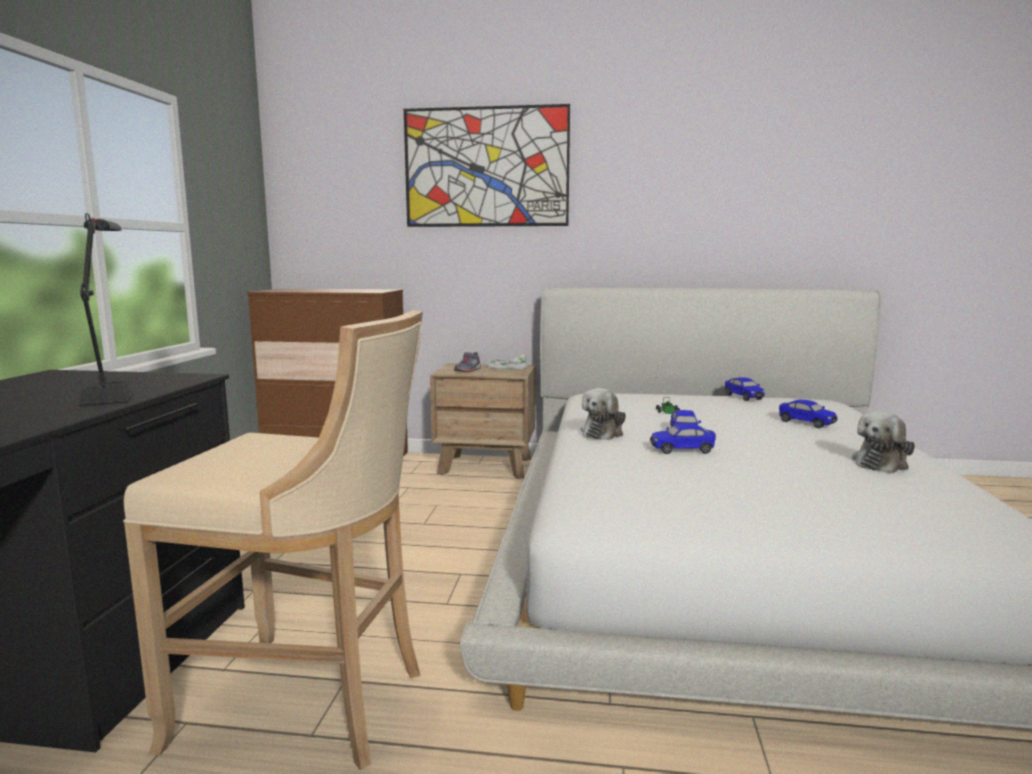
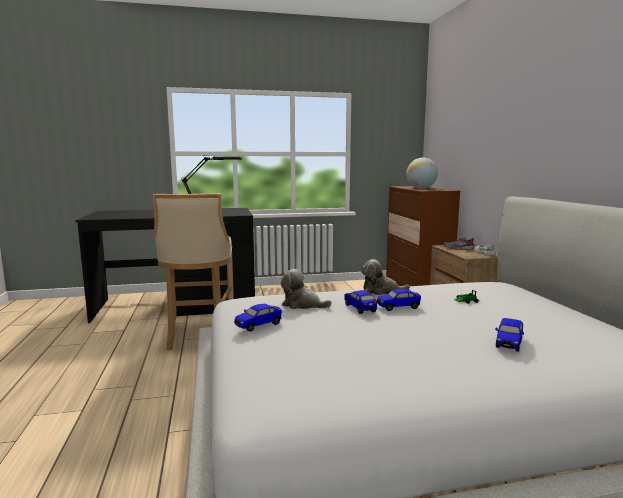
camera: 70 degrees right, 0 degrees up
(337, 290) = (421, 188): none -> globe
(486, 167) = (504, 104): picture -> none
(743, 397) = (583, 322): toy car -> toy car (258, 325)
(881, 463) = (403, 366): plush toy -> plush toy (302, 304)

